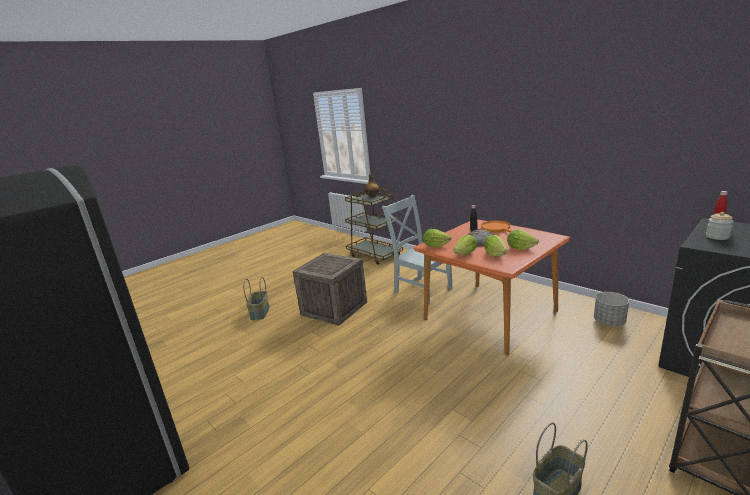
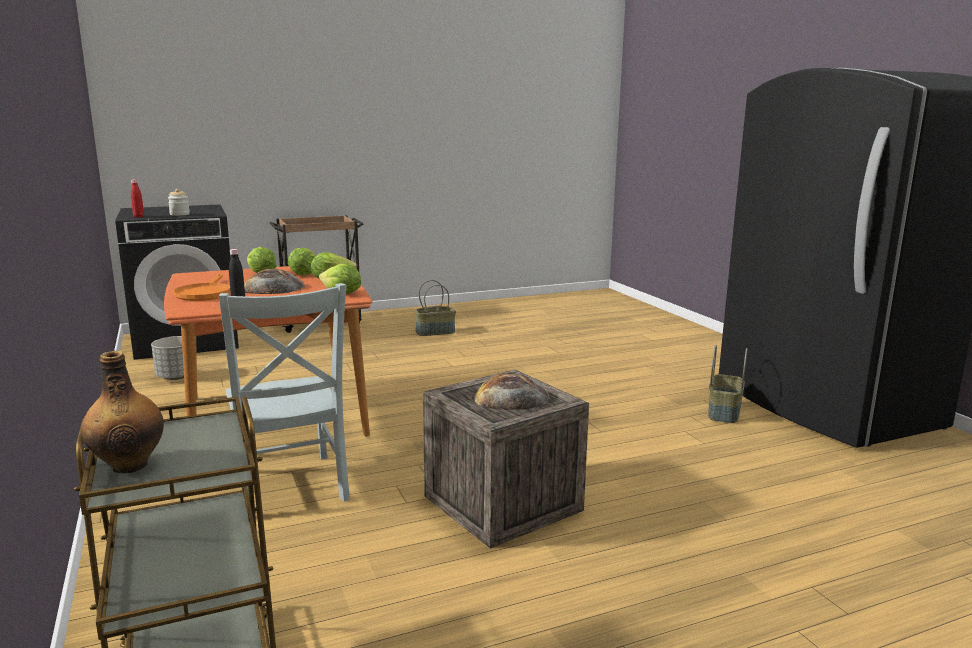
camera: 160 degrees left, 5 degrees down
(260, 312) = (686, 548): basket -> basket (723, 412)
(324, 265) = (511, 397): none -> bread

